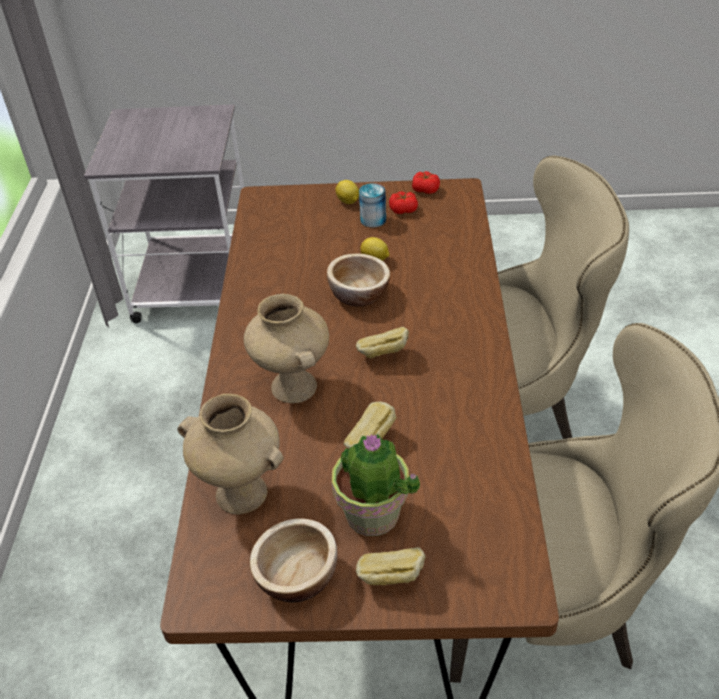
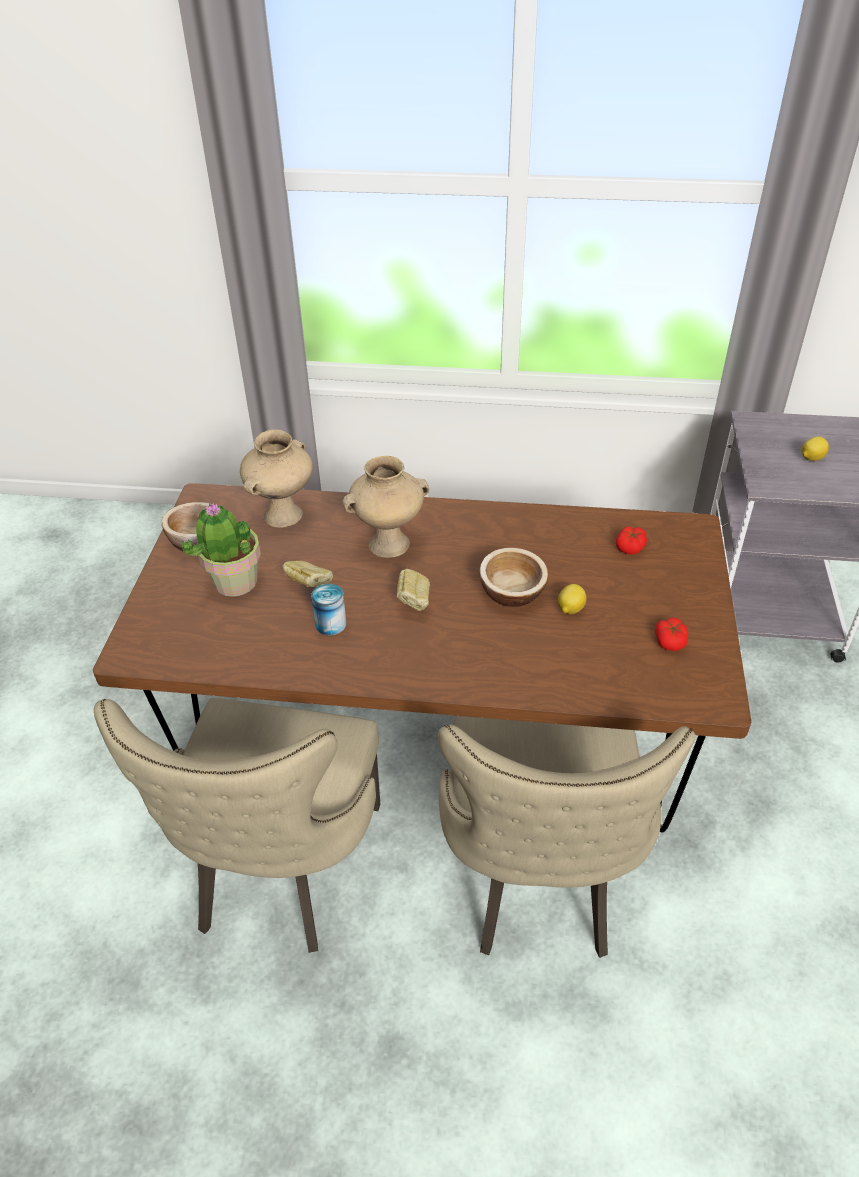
camera: 95 degrees right, 0 degrees up
(348, 201) = (687, 595): lemon -> lemon (811, 458)
(373, 220) = (649, 613): can -> can (330, 624)
(391, 580) = (172, 587): bread -> none
(425, 189) = (717, 666): tomato -> tomato (630, 547)

